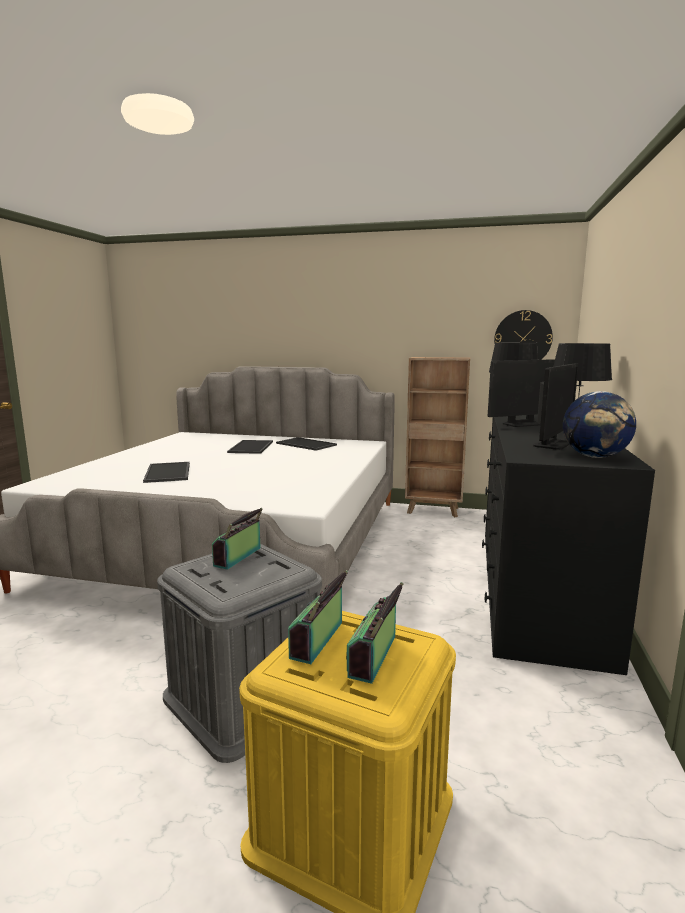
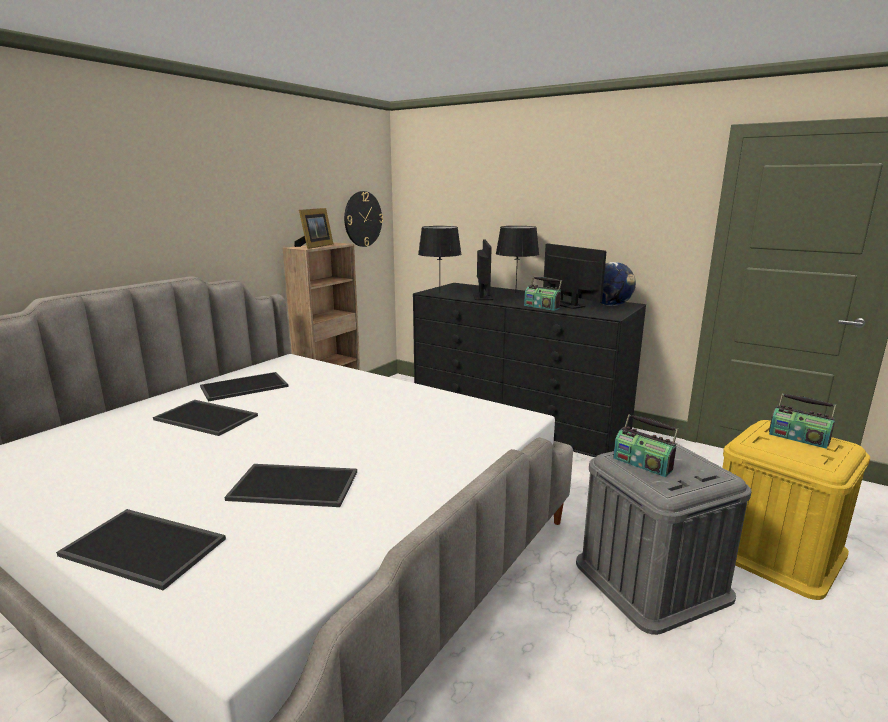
camera: 70 degrees left, 5 degrees up
(108, 464) = (146, 546): none -> tray
(319, 640) = (785, 450): radio -> radio (542, 307)
(431, 357) = (315, 246): none -> picture frame

